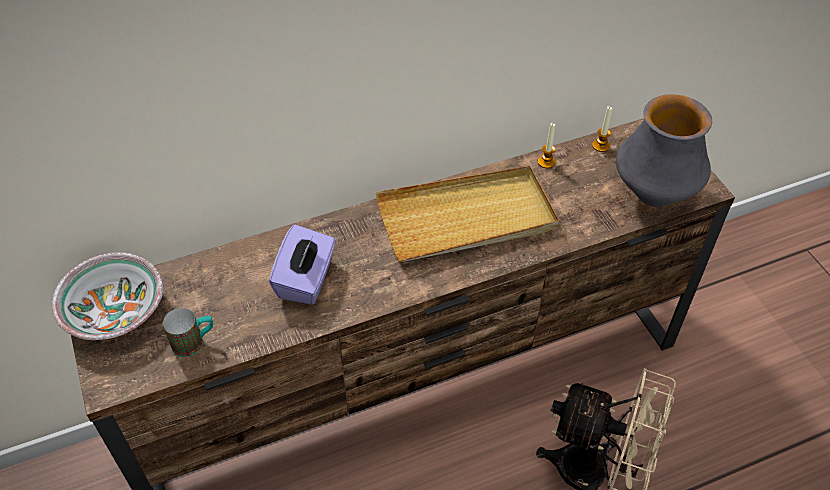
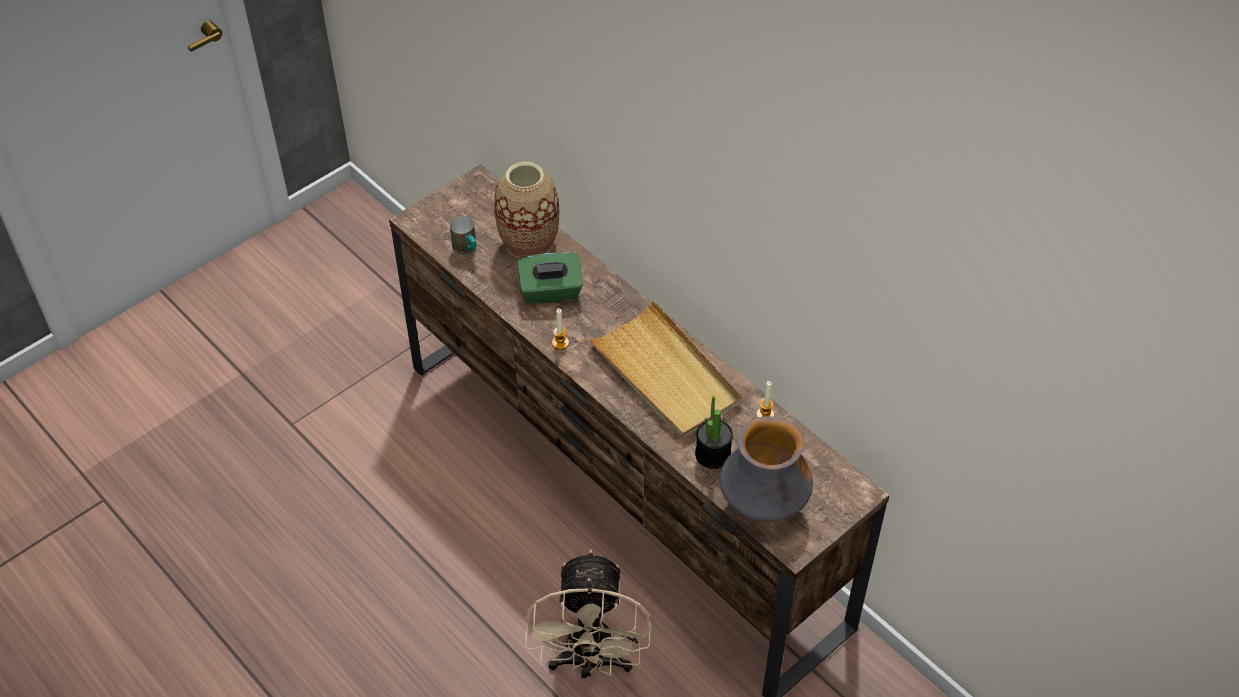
camera: 70 degrees right, 0 degrees up
(116, 311) = (476, 198): bowl -> none
(220, 280) = (528, 242): none -> vase
(306, 280) = (551, 292): purple tissue box -> green tissue box
(582, 212) = (713, 454): none -> potted plant
(601, 146) = (810, 452): candle -> candle (560, 343)

